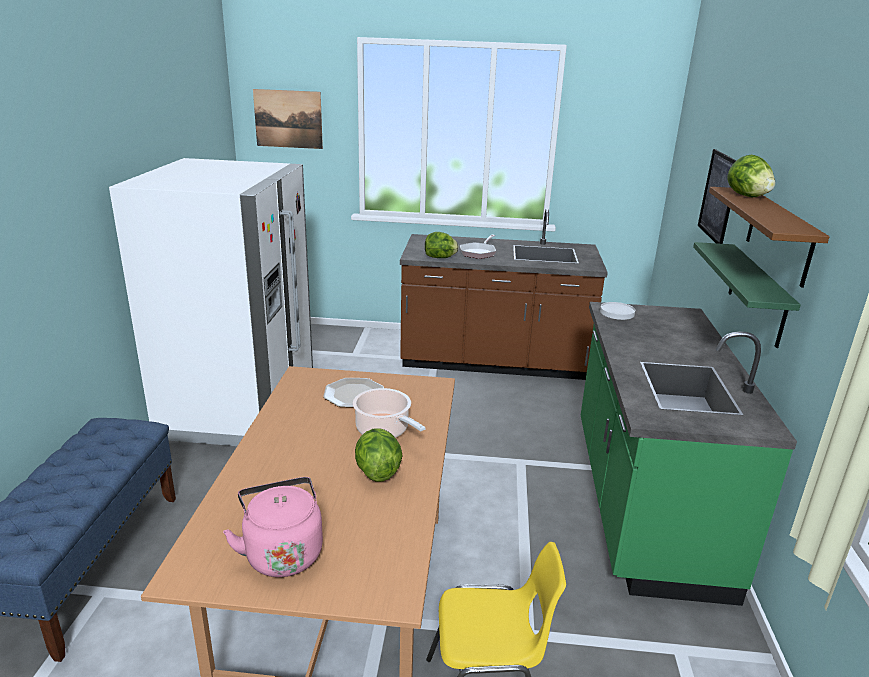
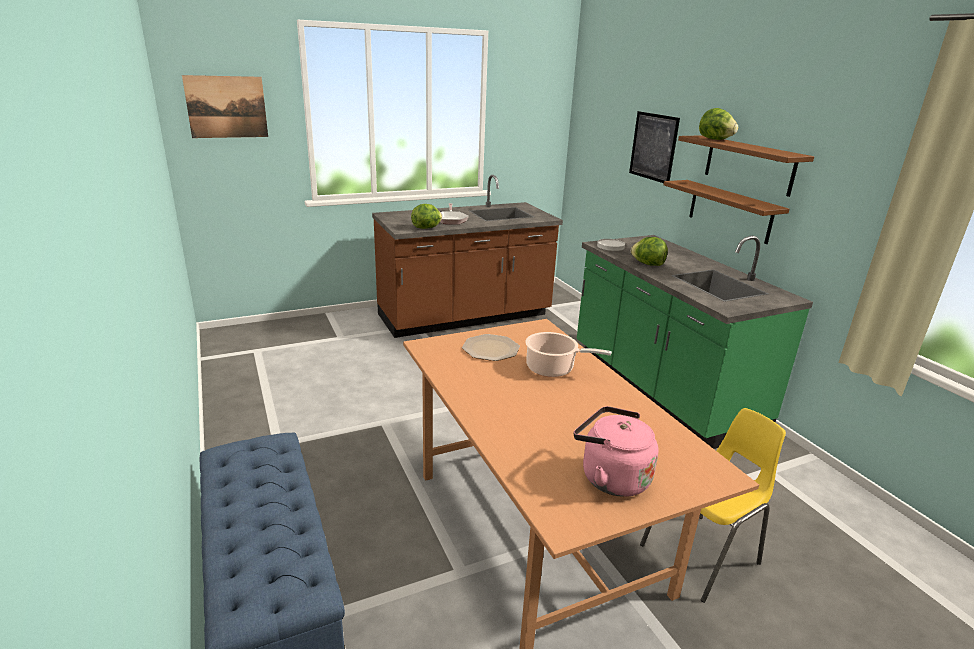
camera: 30 degrees left, 0 degrees up
(240, 408) = (277, 411): white fridge -> none
(377, 471) = (590, 398): lettuce -> lettuce (647, 264)
(757, 294) = (729, 211): green shelf -> brown shelf

